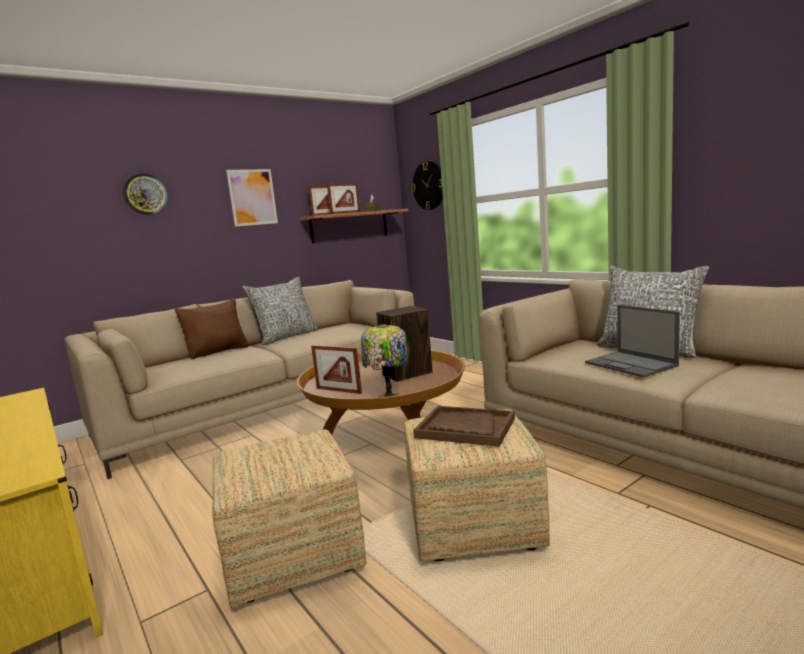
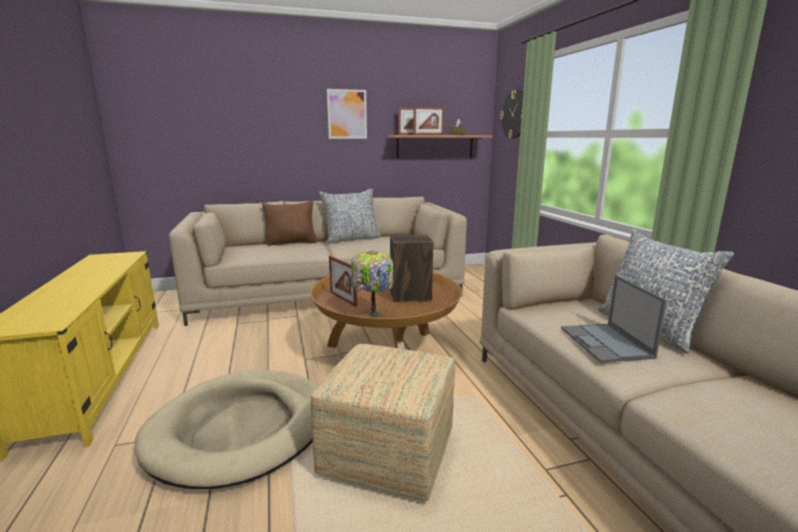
camera: 20 degrees right, 5 degrees up
(145, 194) = (258, 106): wall clock -> none
(294, 555) = (242, 429): ottoman -> beige dog bed
(465, 428) = (386, 367): brown tray -> none

